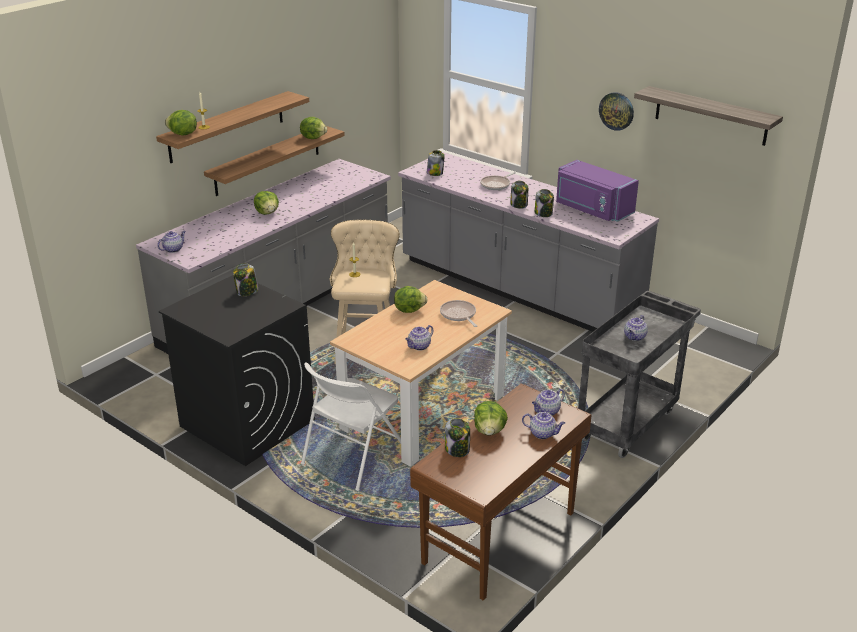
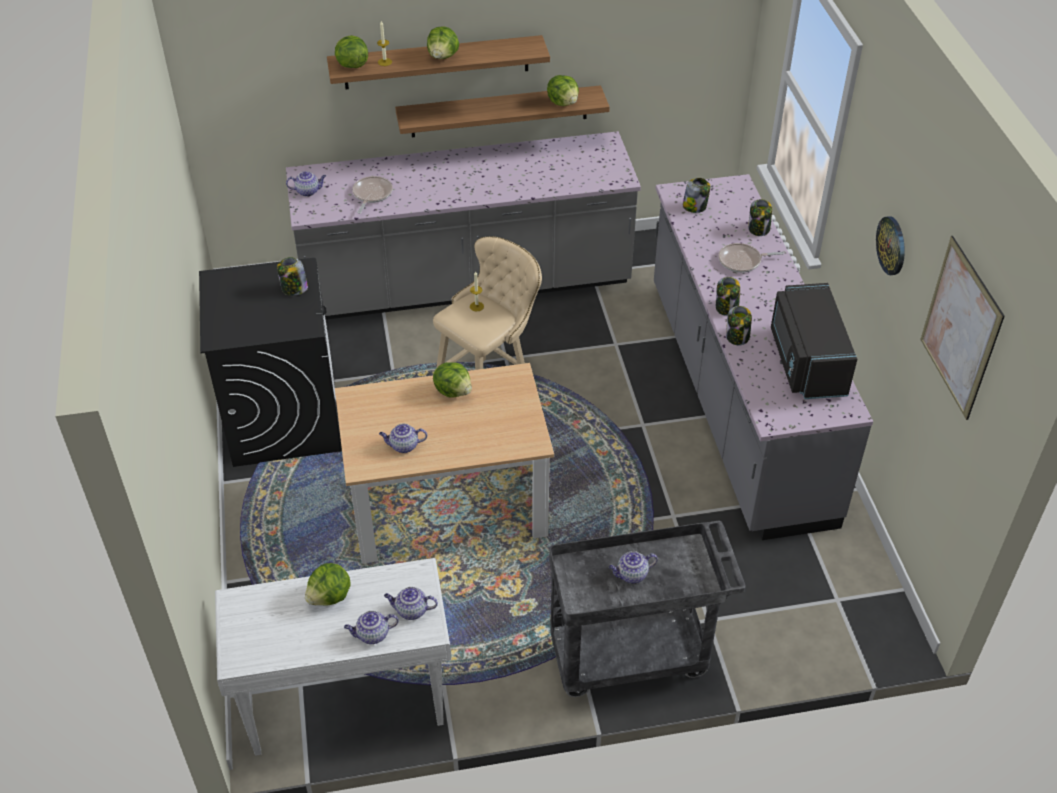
camera: 40 degrees right, 15 degrees up
(267, 213) = (448, 183): lettuce -> lettuce (443, 56)
(354, 456) = (329, 517): white chair -> none
(457, 449) = (276, 598): jar -> jar (759, 229)
(459, 315) = (492, 427): frying pan -> frying pan (371, 194)
(499, 539) = (345, 701): brown console table -> white console table
(543, 434) = (372, 635): teapot -> teapot turned 105 degrees clockwise
(592, 209) = (805, 362): purple microwave -> black microwave
(711, 116) = (960, 328): shelf -> picture

